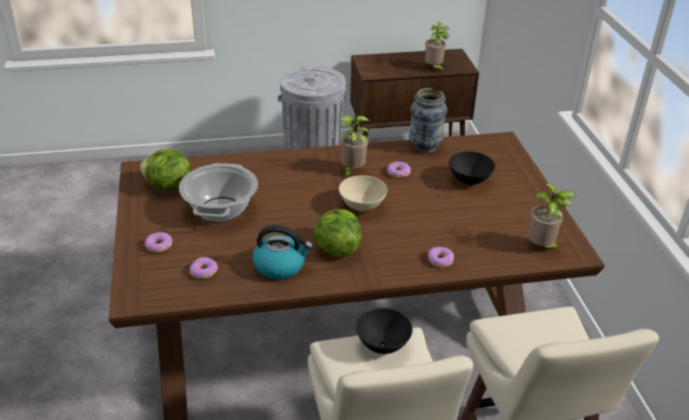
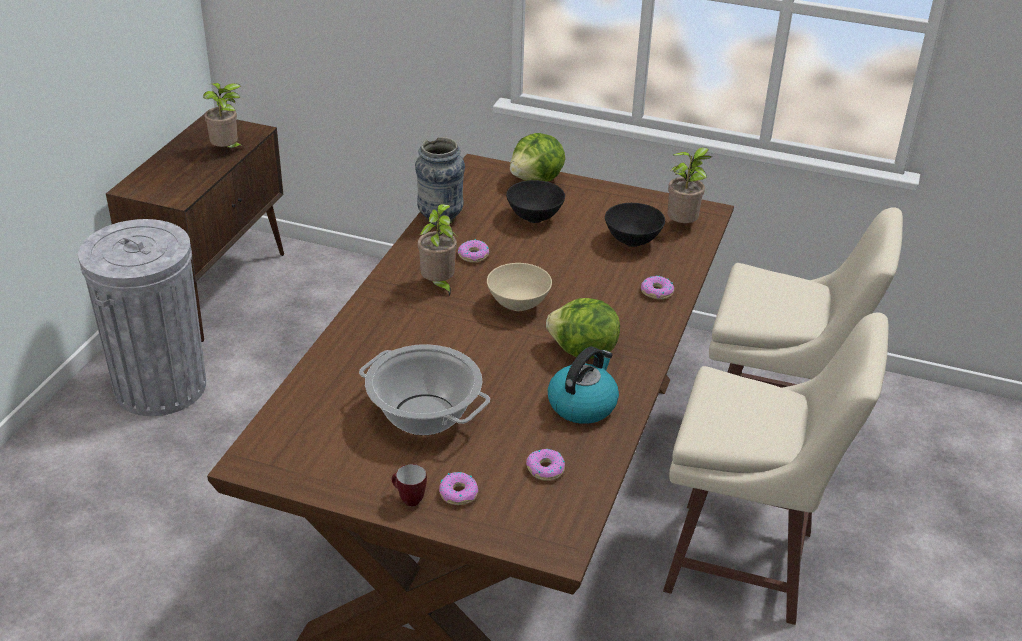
camera: 60 degrees left, 0 degrees up
(141, 230) = (408, 500): none -> mug
(167, 187) = (324, 446): lettuce -> lettuce (537, 180)
(383, 345) = (721, 398): black bowl -> black bowl (632, 241)

